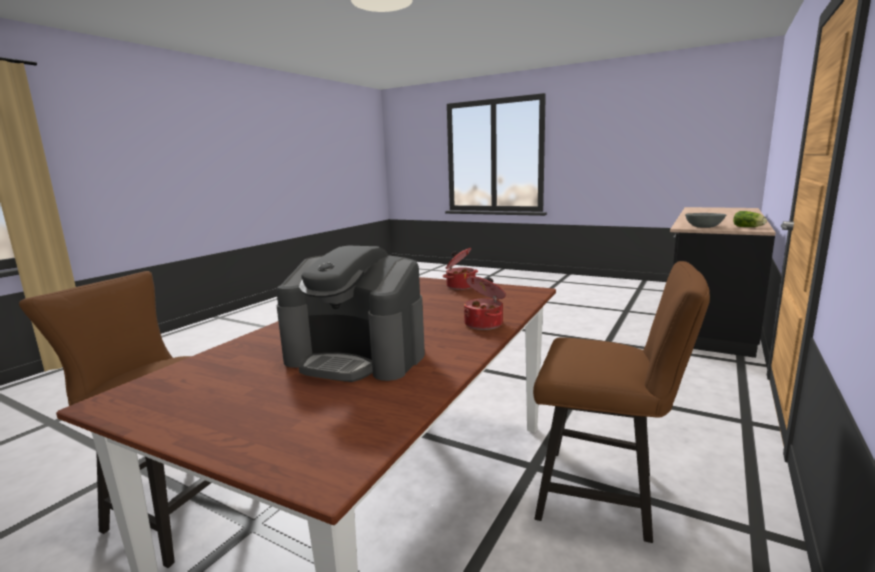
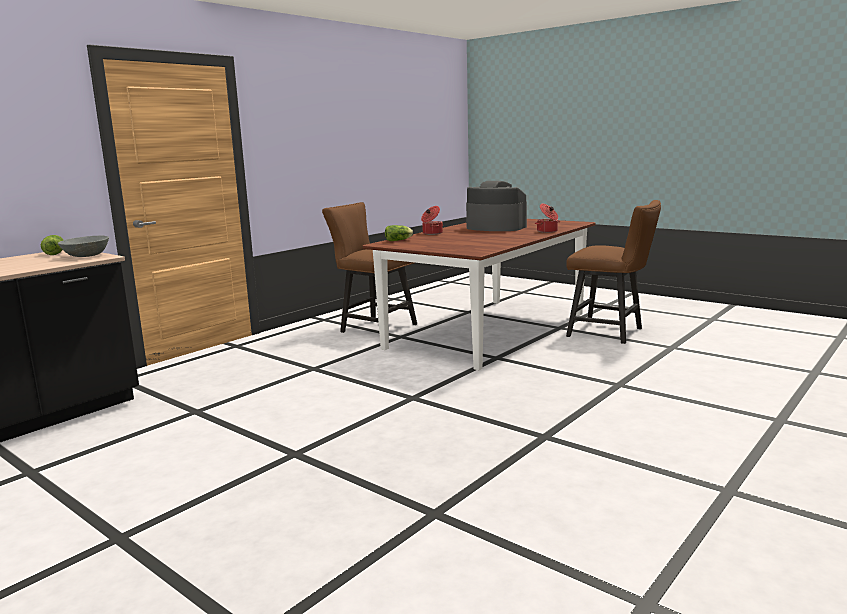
camera: 170 degrees left, 0 degrees up
(460, 286) = (427, 246): cooking pot -> cooking pot (547, 231)
(516, 299) = (399, 240): none -> lettuce

